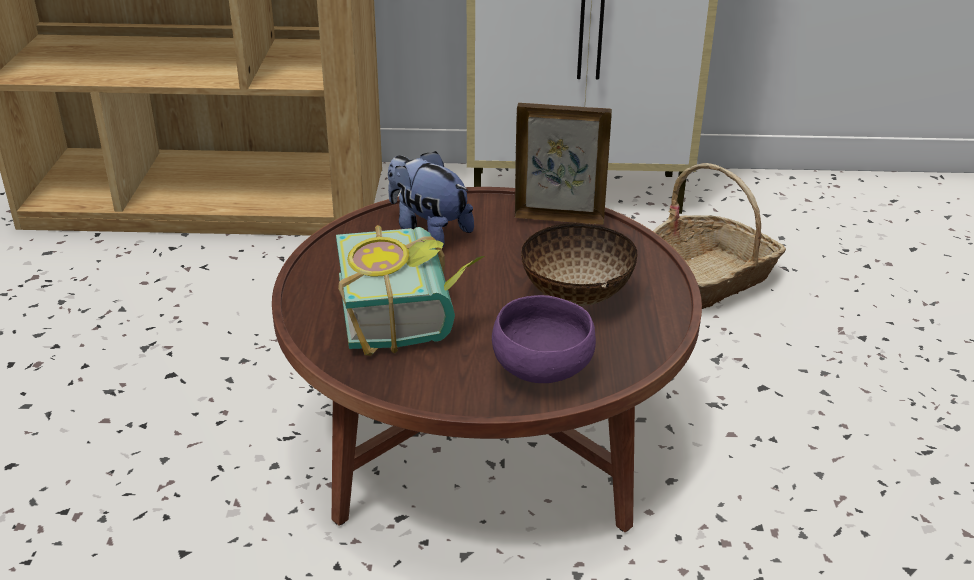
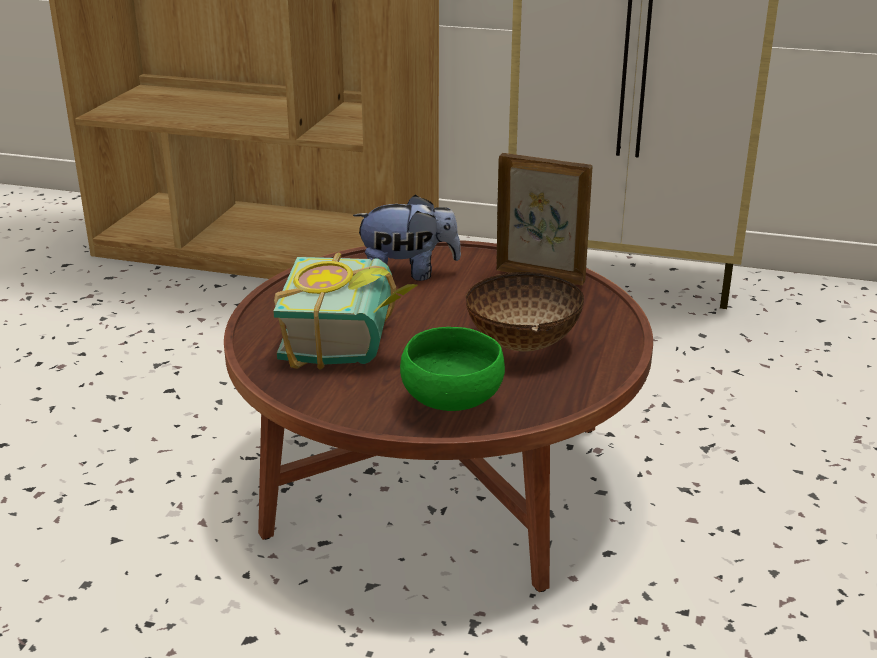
camera: 15 degrees right, 5 degrees down
(428, 231) = (408, 273): plush toy -> plush toy turned 120 degrees clockwise
(544, 369) = (454, 401): purple bowl -> green bowl
(707, 278) = (729, 371): basket -> none

